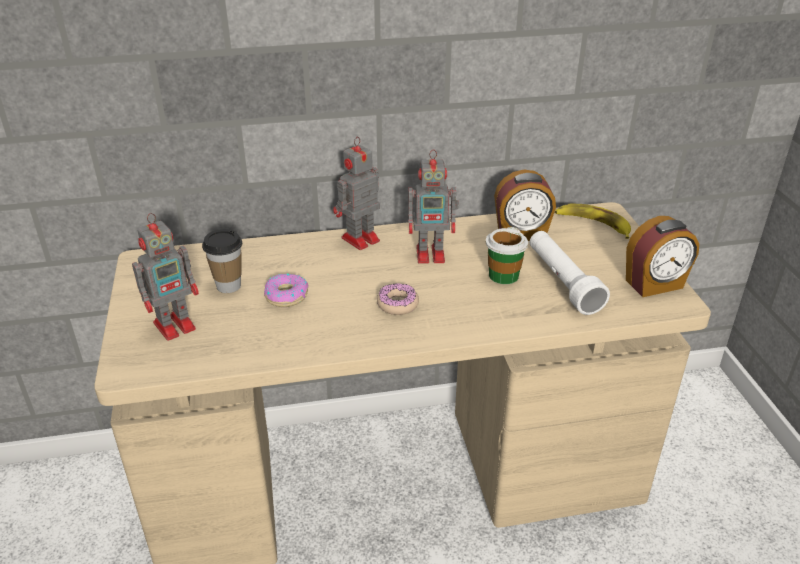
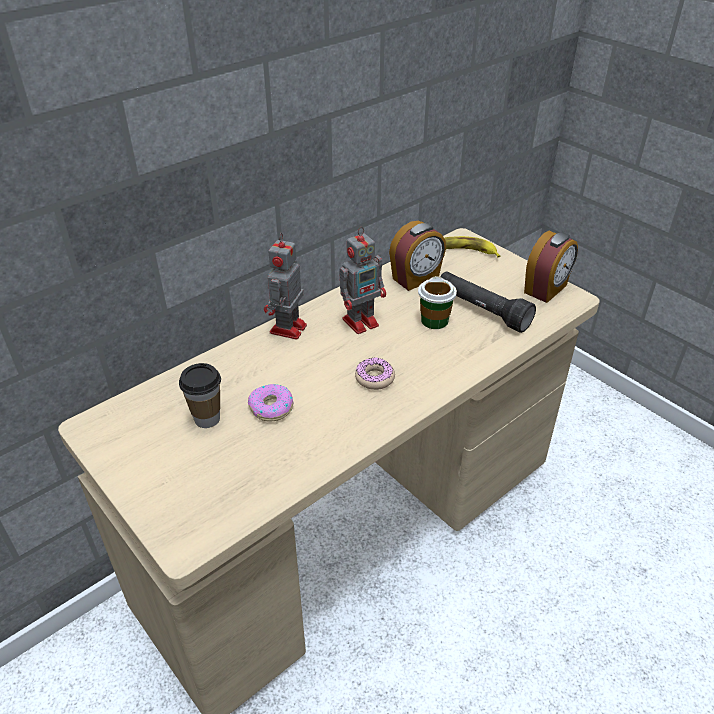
camera: 30 degrees left, 5 degrees up
(176, 325) = (192, 478): toy robot -> none
(562, 282) = (482, 310): white flashlight -> black flashlight

